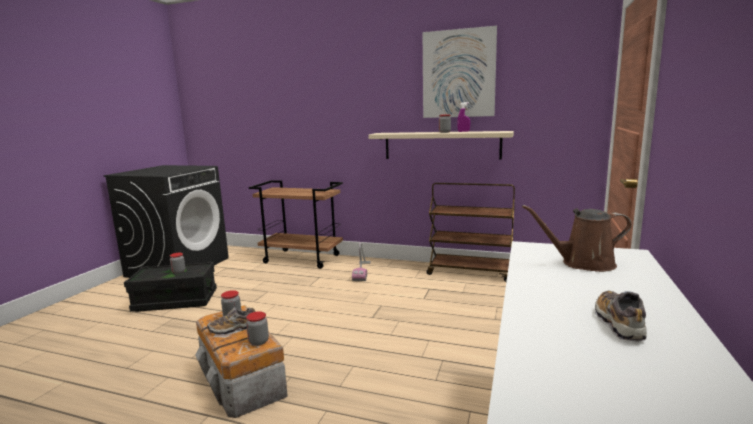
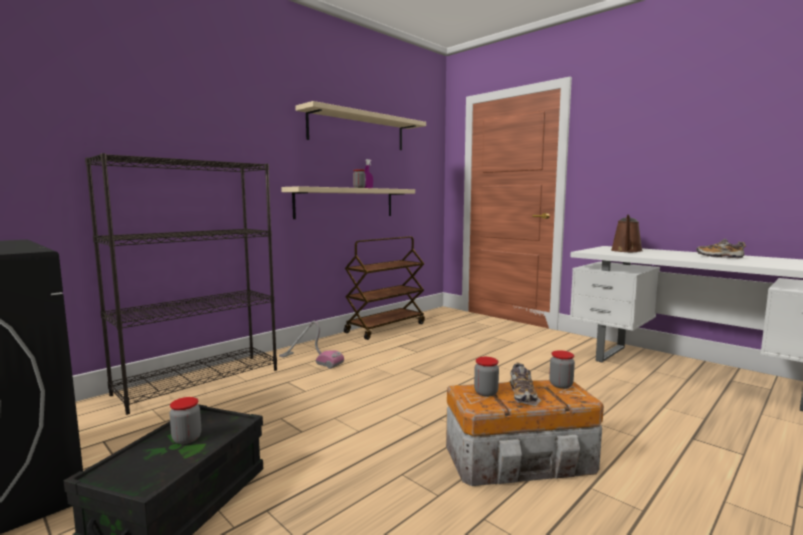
camera: 65 degrees left, 5 degrees down
(302, 259) = (199, 381): brown cart -> black bookcase
(458, 74) = (358, 130): picture -> beige shelf

